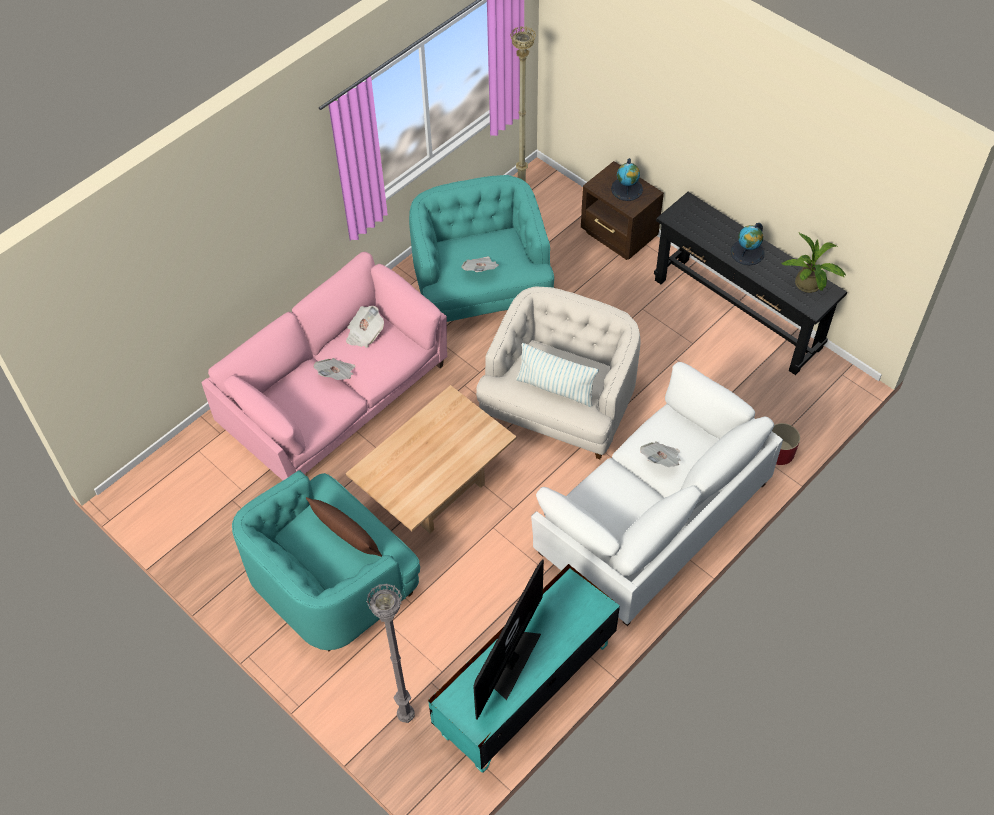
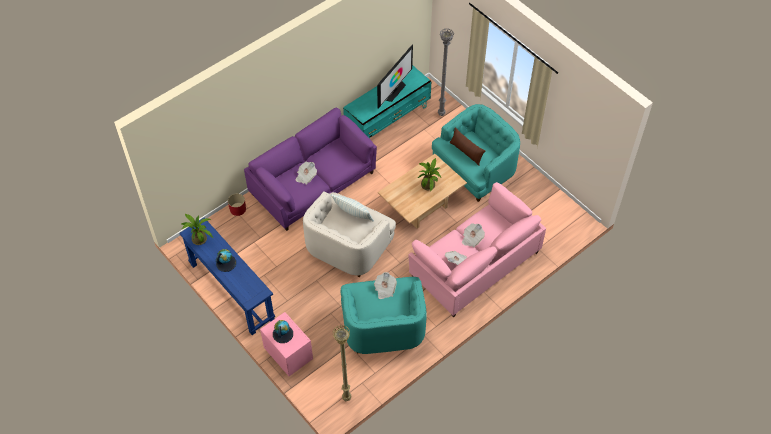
camera: 175 degrees left, 0 degrees up
(419, 461) = (429, 184): none -> potted plant
(619, 236) = (288, 354): brown nightstand -> pink nightstand
(652, 517) = (313, 184): white sofa -> purple sofa
(737, 313) = (232, 291): black console table -> blue console table

